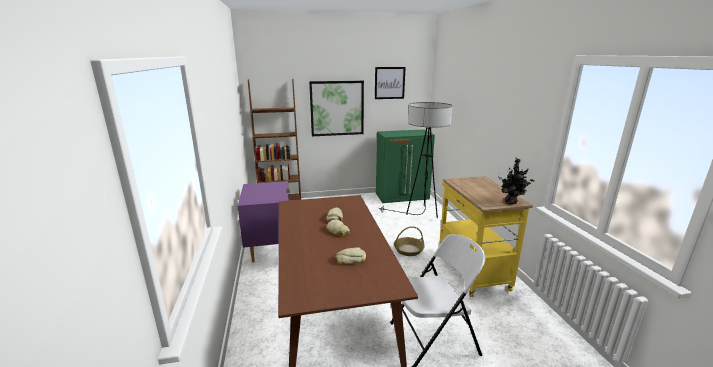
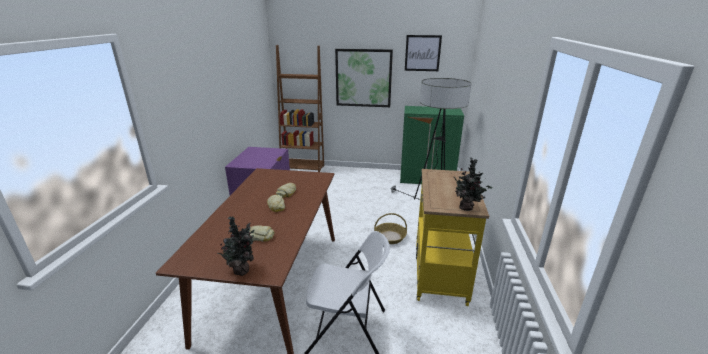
camera: 20 degrees right, 5 degrees up
(366, 291) = (242, 270): none -> potted plant

